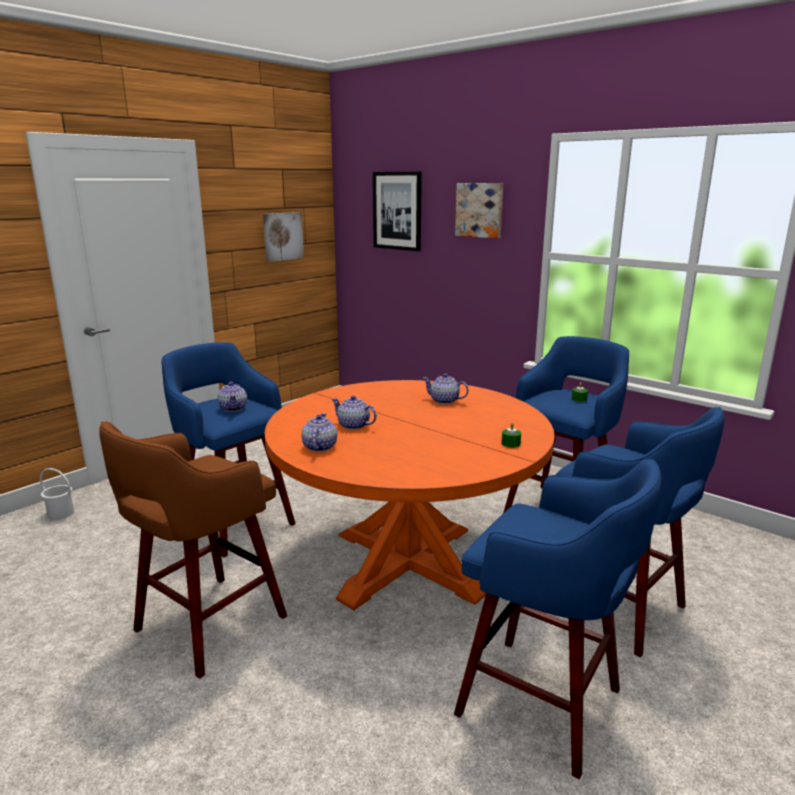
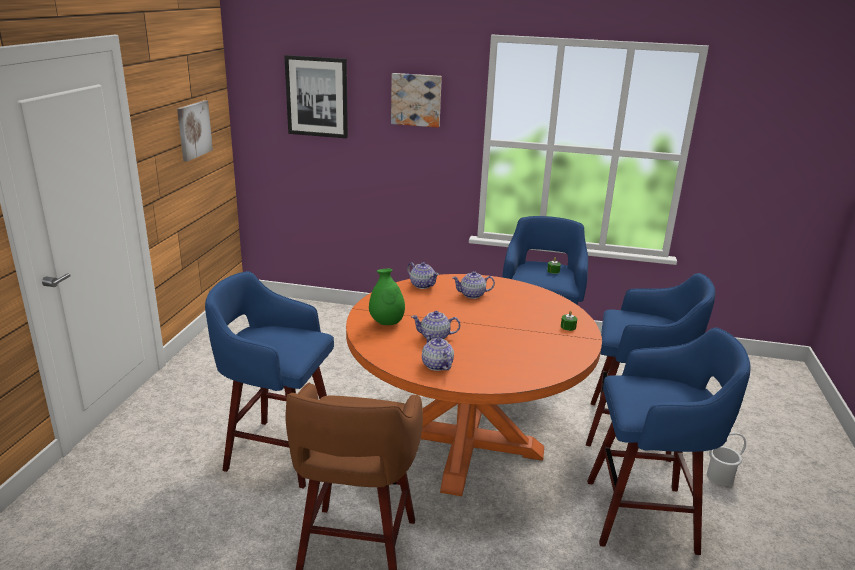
camera: 30 degrees left, 5 degrees up
(60, 514) = (67, 500): white bucket -> white bucket (720, 477)
(233, 408) = (285, 340): teapot -> teapot (422, 285)
(326, 407) = (386, 323): none -> green vase

